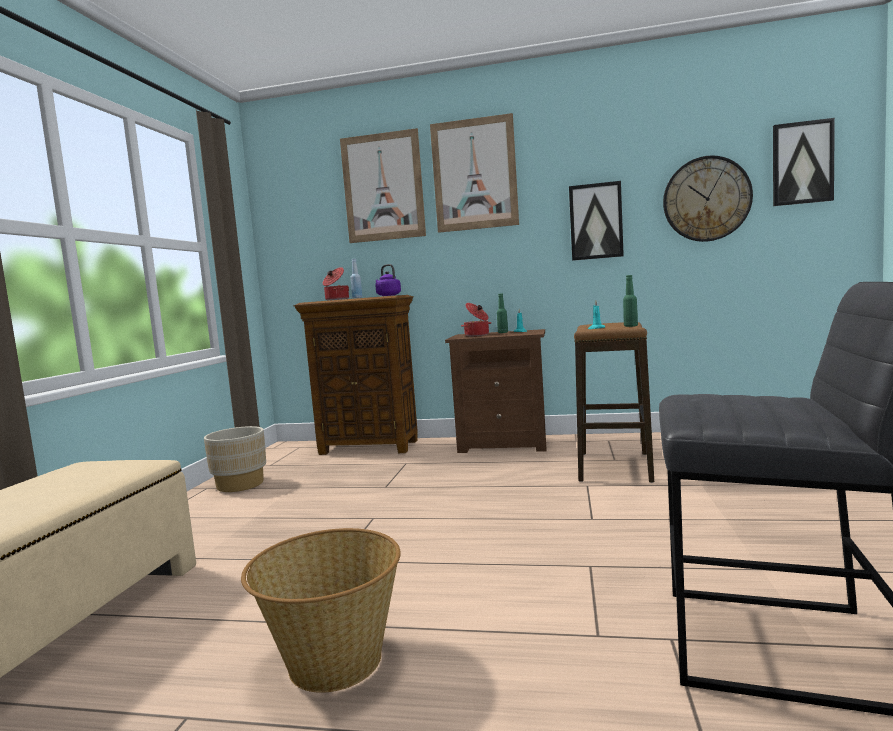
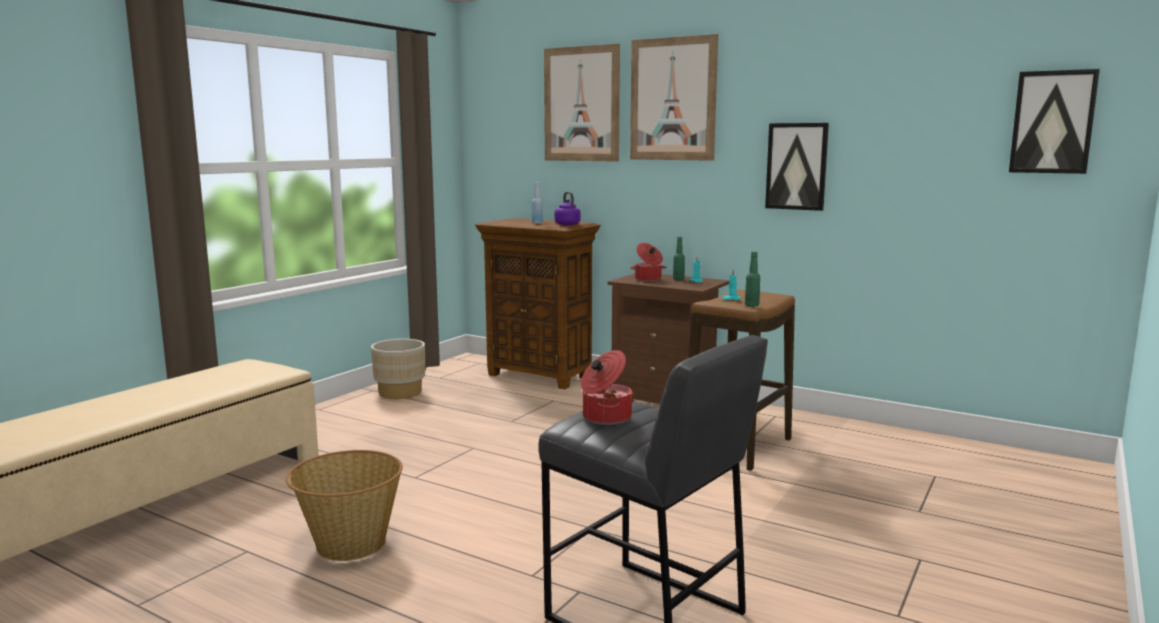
camera: 20 degrees right, 5 degrees up
(336, 299) = (520, 221): cooking pot -> cooking pot (605, 417)
(706, 199) = (927, 154): wall clock -> none

